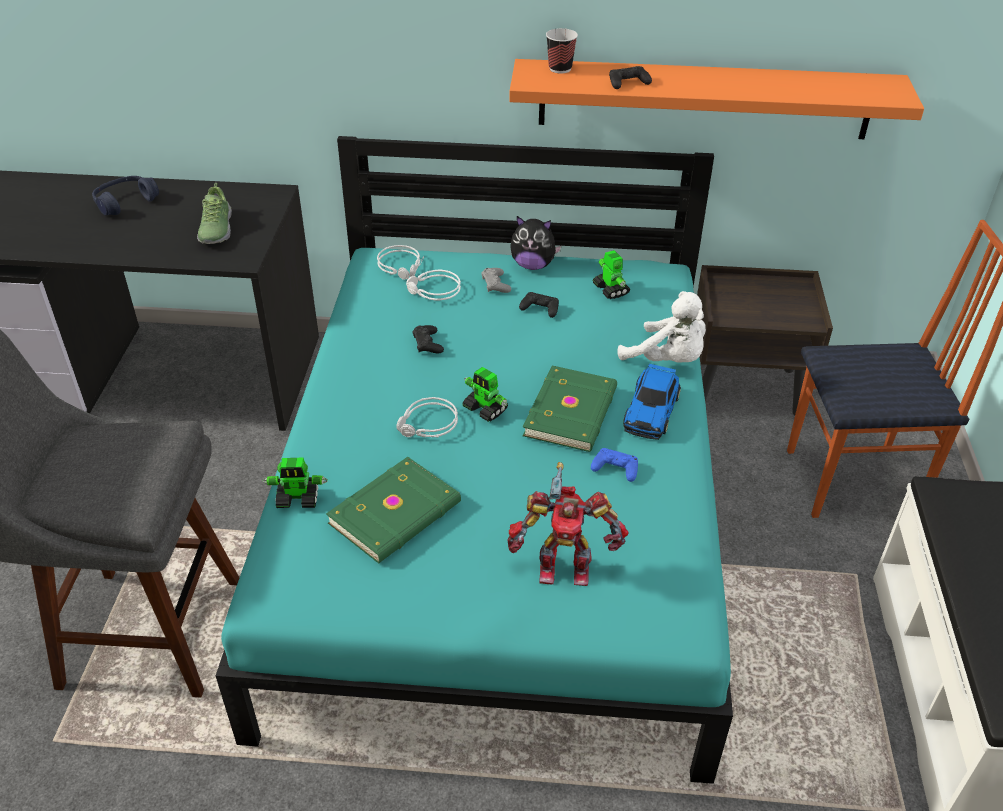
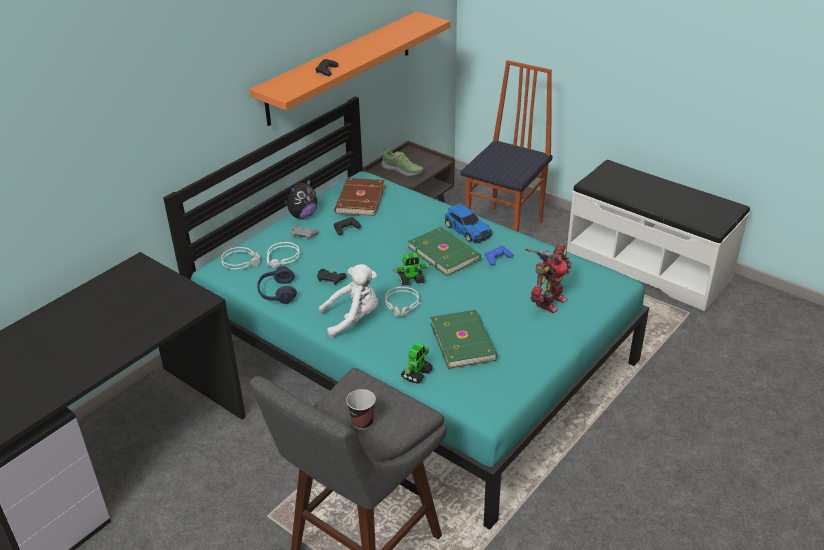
camera: 55 degrees left, 5 degrees down
(126, 202) = (52, 332): blue headphones -> blue headphones (277, 292)
(215, 229) = (148, 301): shoe -> shoe (403, 170)
(560, 69) = (282, 81): cup -> cup (362, 422)
(610, 289) = (359, 199): toy robot -> brown book
(667, 360) = (435, 209): white plush toy -> white plush toy (353, 319)

